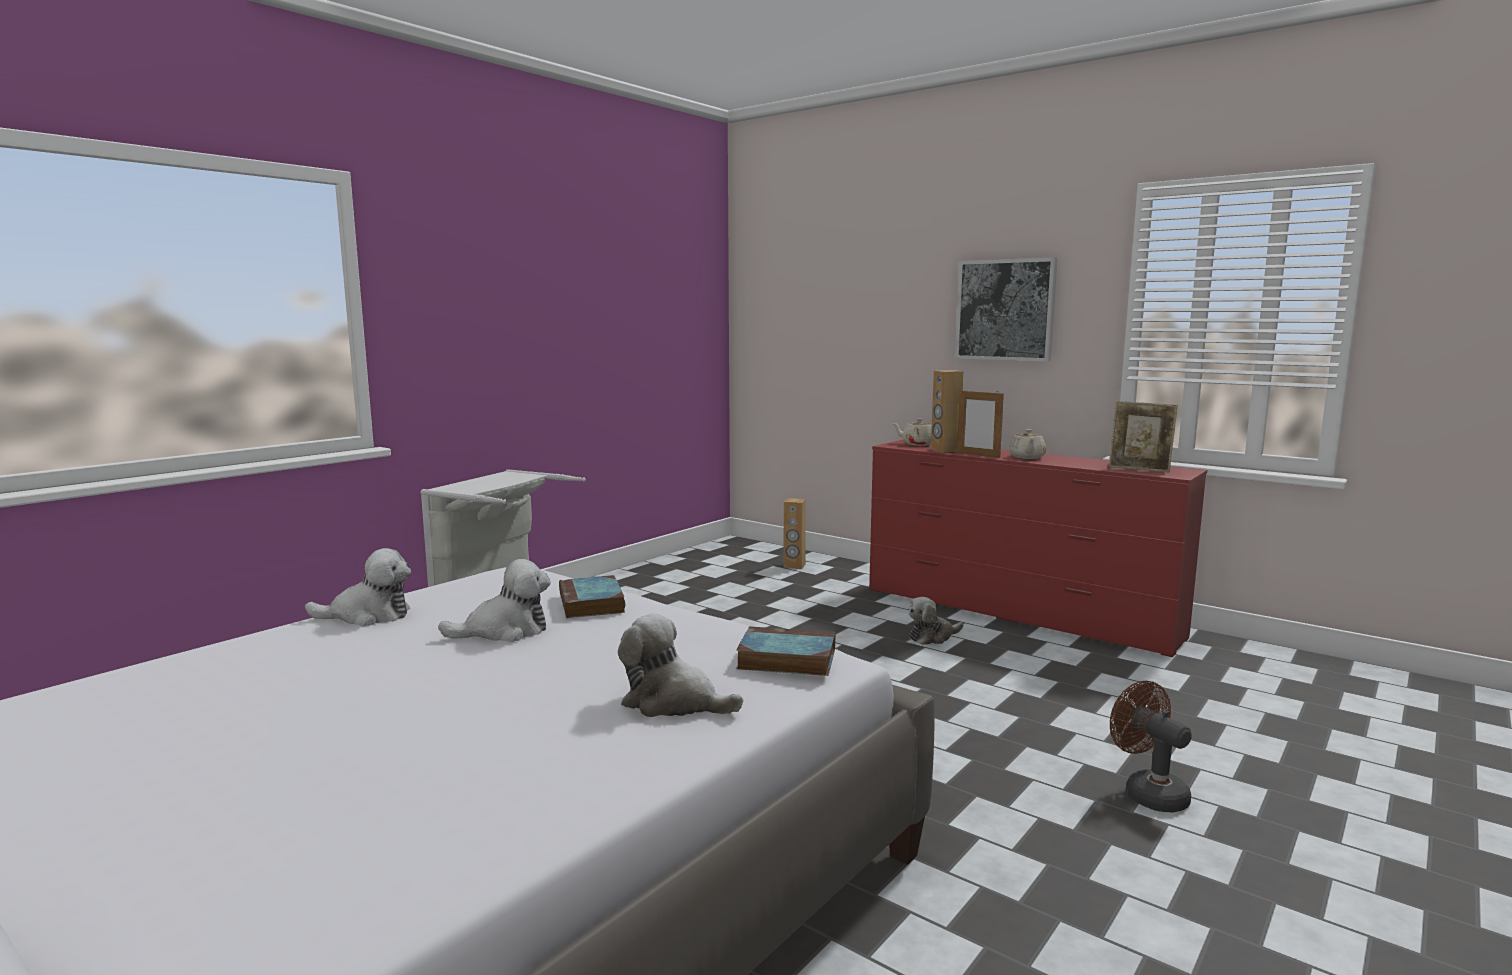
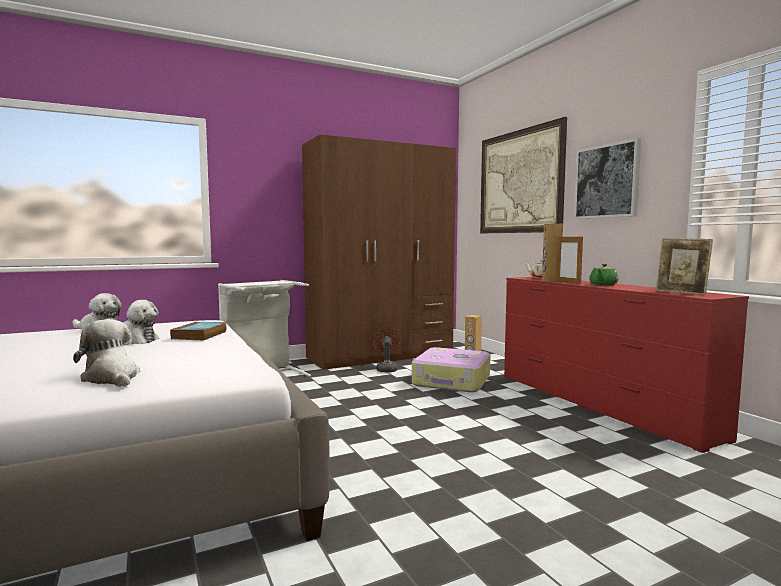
camera: 25 degrees right, 5 degrees down
(652, 576) = (381, 355): none -> brown wardrobe
(784, 659) = (217, 367): book -> none
(808, 606) = (452, 381): none -> suitcase
(855, 294) = (519, 182): none -> picture
(932, 637) = (513, 409): plush toy -> none
(1026, 457) = (603, 285): beige teapot -> green teapot
(1148, 792) = (555, 543): brown fan -> brown fan (386, 369)

